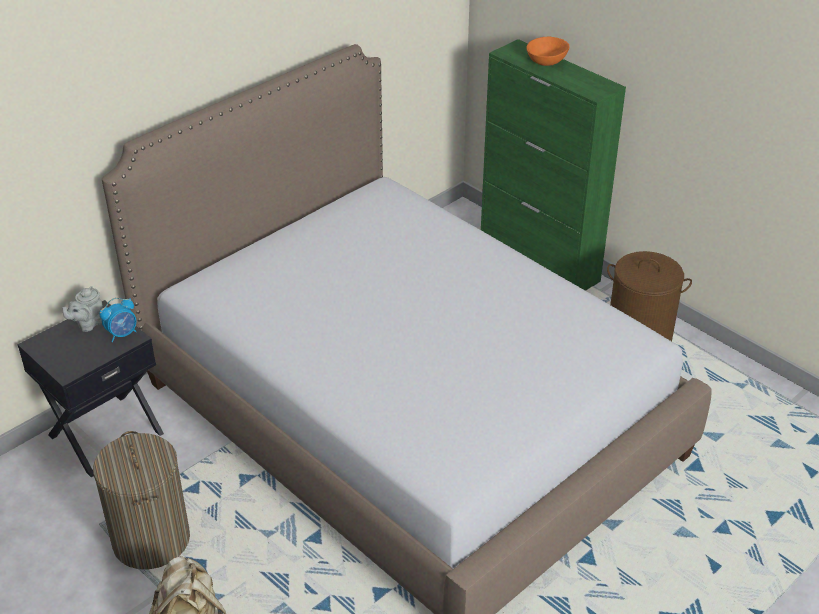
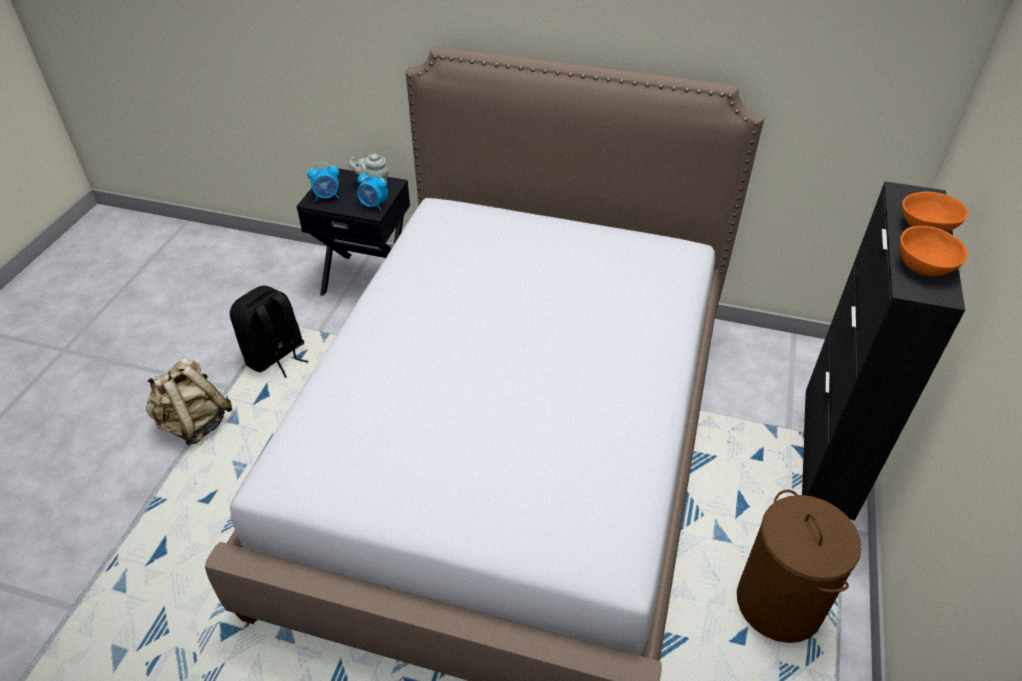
camera: 60 degrees right, 5 degrees up
(71, 360) = (327, 196): none -> alarm clock
(151, 540) = (275, 356): laundry basket -> black backpack
(539, 262) = (828, 451): green cabinet -> black cabinet
(579, 80) = (923, 265): none -> orange bowl

